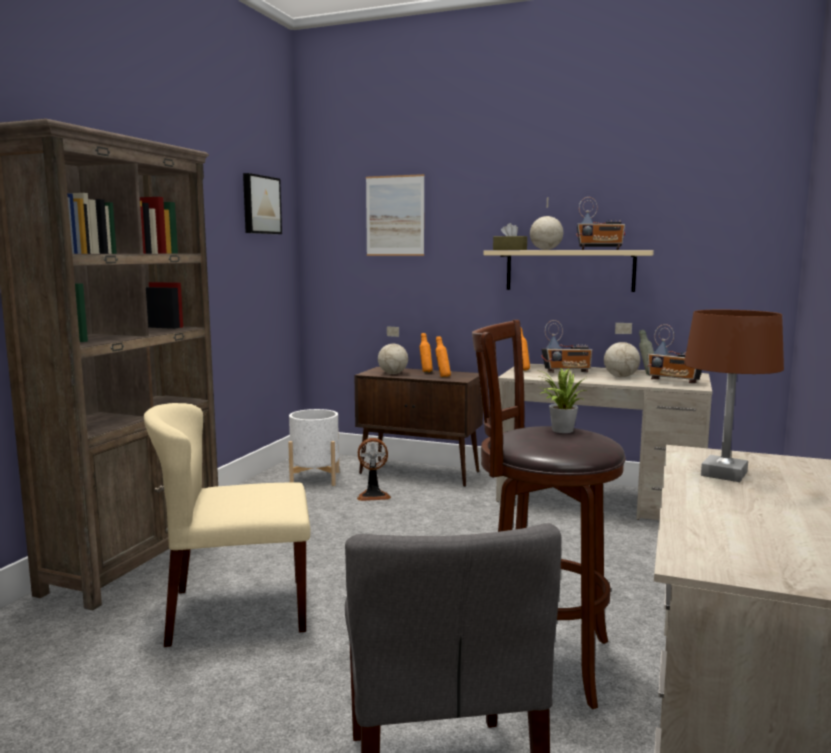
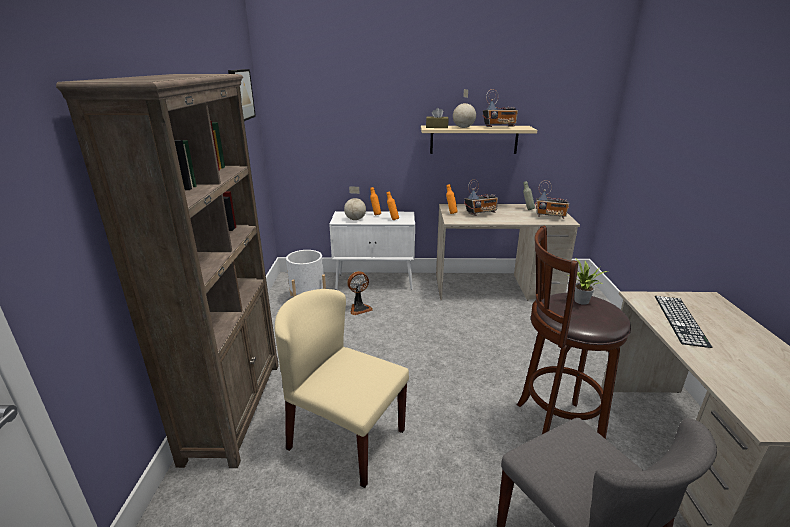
camera: 20 degrees left, 15 degrees up
(237, 611) = (345, 439): beige chair -> beige chair turned 60 degrees clockwise
(395, 216) = (343, 98): picture -> none
(420, 473) = (375, 282): brown cabinet -> white cabinet
(620, 377) = (516, 214): globe -> none
(724, 474) = (680, 320): brown table lamp -> keyboard

